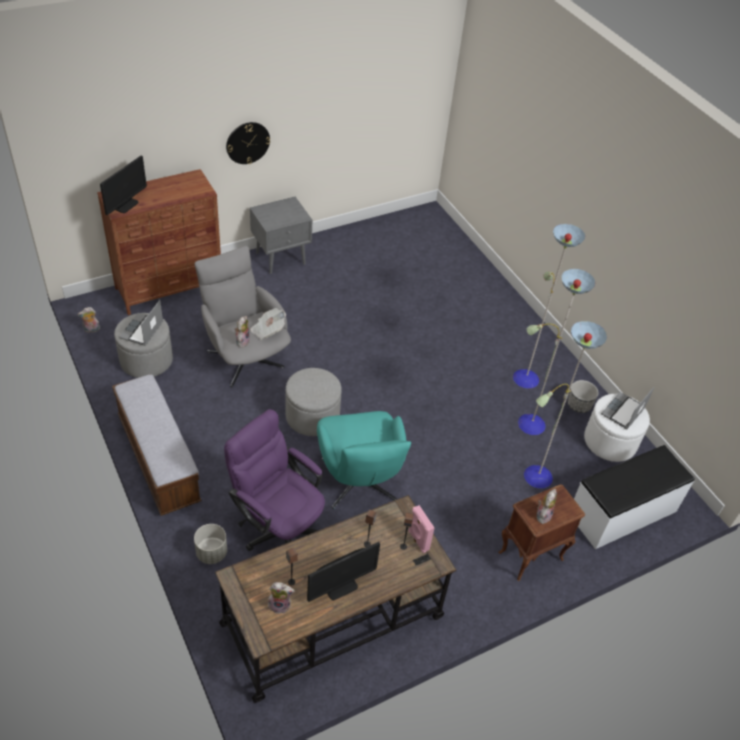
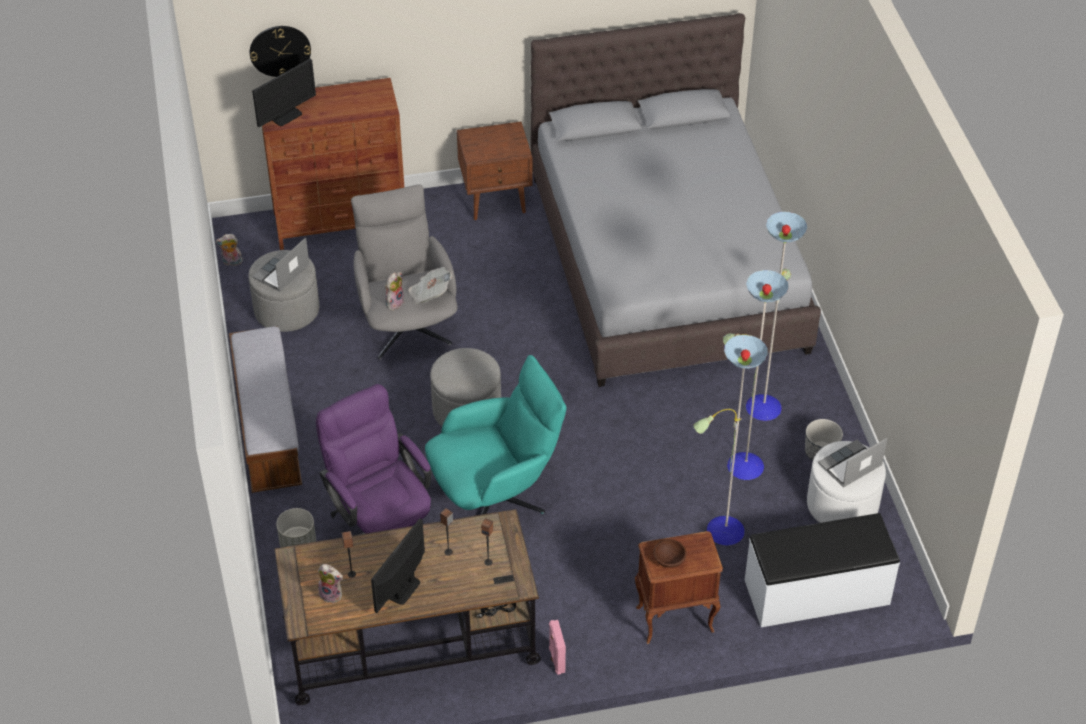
camera: 20 degrees right, 0 degrees up
(247, 143) = (455, 50): wall clock -> wall clock (280, 50)
(281, 258) = (496, 200): grey nightstand -> brown nightstand
(340, 586) = (403, 589): monitor -> monitor turned 135 degrees clockwise
(358, 481) = (496, 496): turquoise armchair -> turquoise armchair turned 120 degrees counterclockwise
(417, 285) = (666, 262): none -> grey bed
(418, 540) = (507, 559): pink speaker -> pink speaker (556, 660)
(542, 514) = (669, 560): plush toy -> brown bowl

